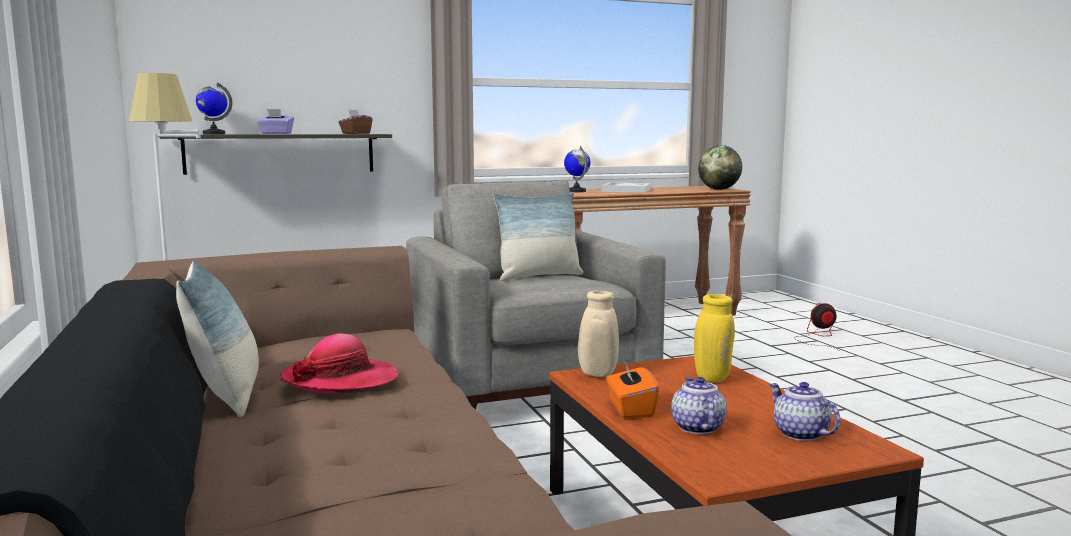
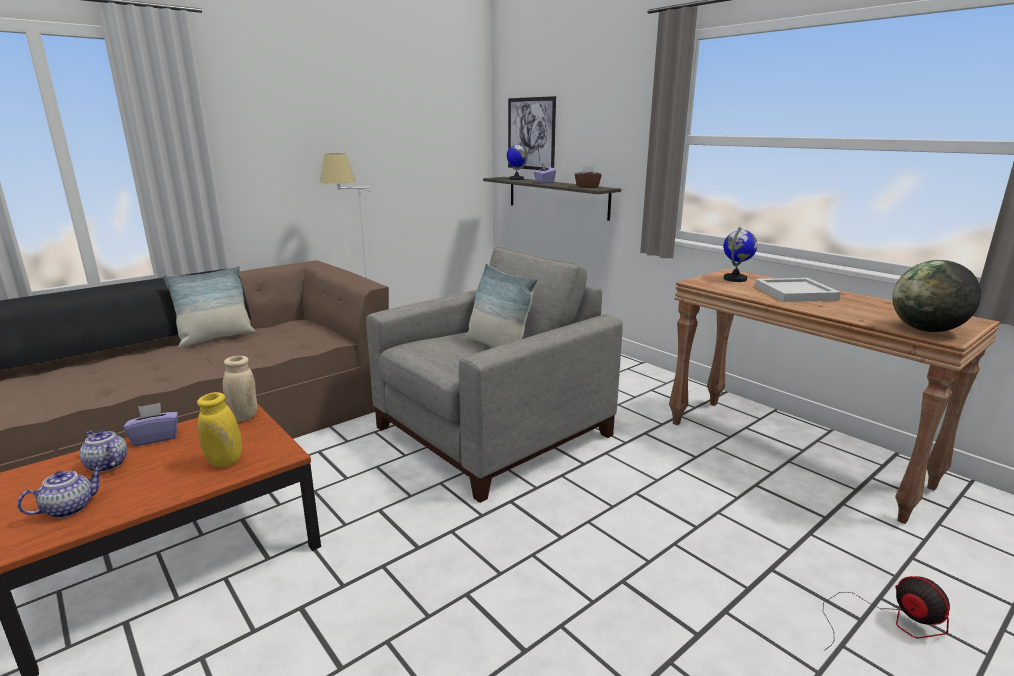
camera: 70 degrees right, 10 degrees up
(220, 73) = (531, 134): none -> picture
(340, 380) = (218, 351): hat -> none
(630, 409) = (155, 438): orange tissue box -> purple tissue box
(696, 427) = (106, 465): teapot -> teapot turned 120 degrees counterclockwise

